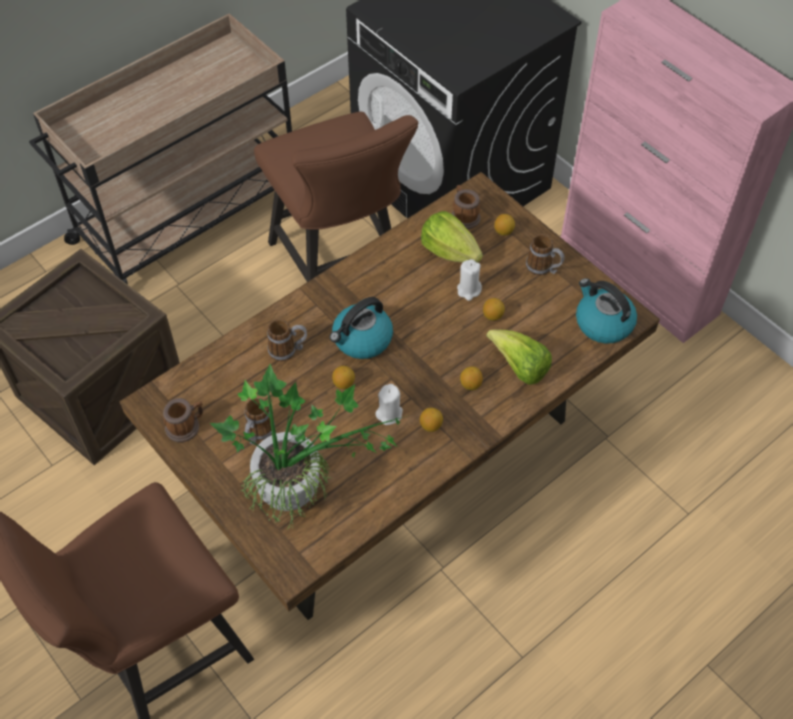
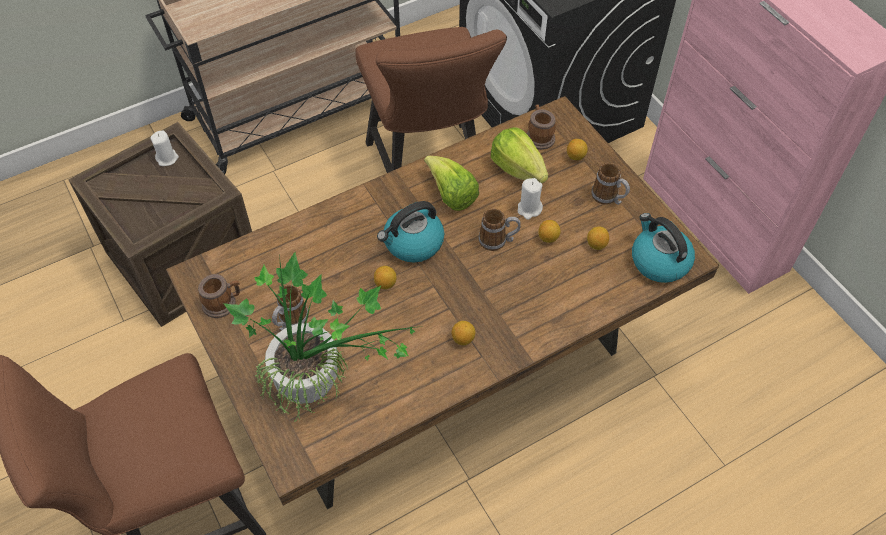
camera: 10 degrees right, 0 degrees up
(288, 350) = (338, 243): mug -> mug (498, 241)
(389, 414) = (424, 320): white candle -> white candle (167, 158)
(470, 384) = (511, 303): lemon -> lemon (596, 244)
(519, 367) = (564, 293): lettuce -> lettuce (451, 195)

